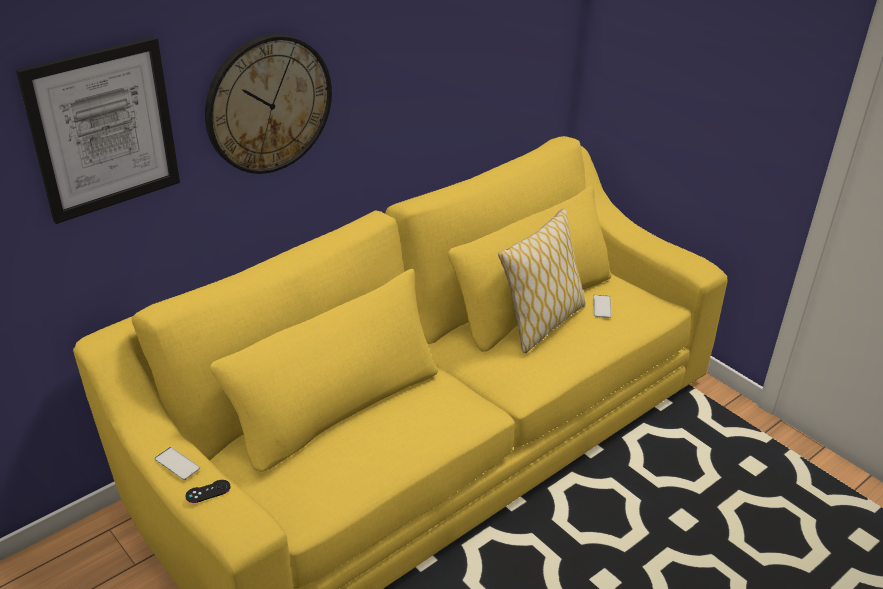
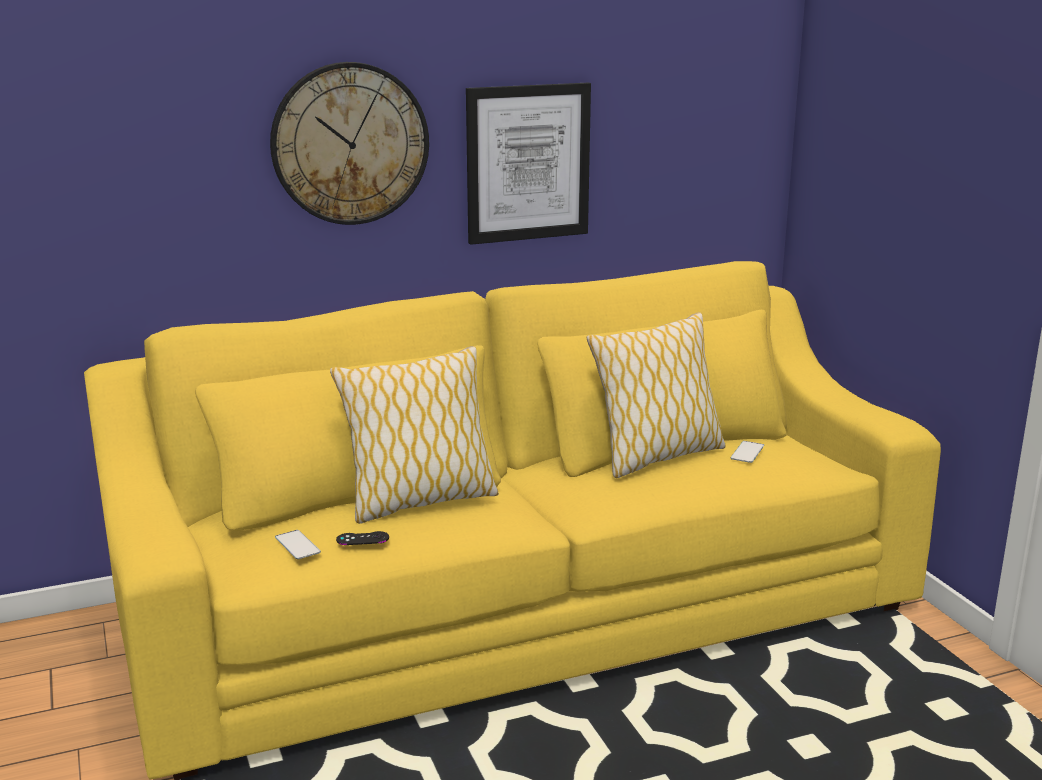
camera: 20 degrees right, 15 degrees down
(103, 129) = (149, 128): picture -> picture (528, 163)
(177, 464) = (137, 497): phone -> phone (297, 545)
(208, 491) = (148, 521): black game controller -> black game controller (362, 539)
(395, 409) = (419, 501): none -> pillow

